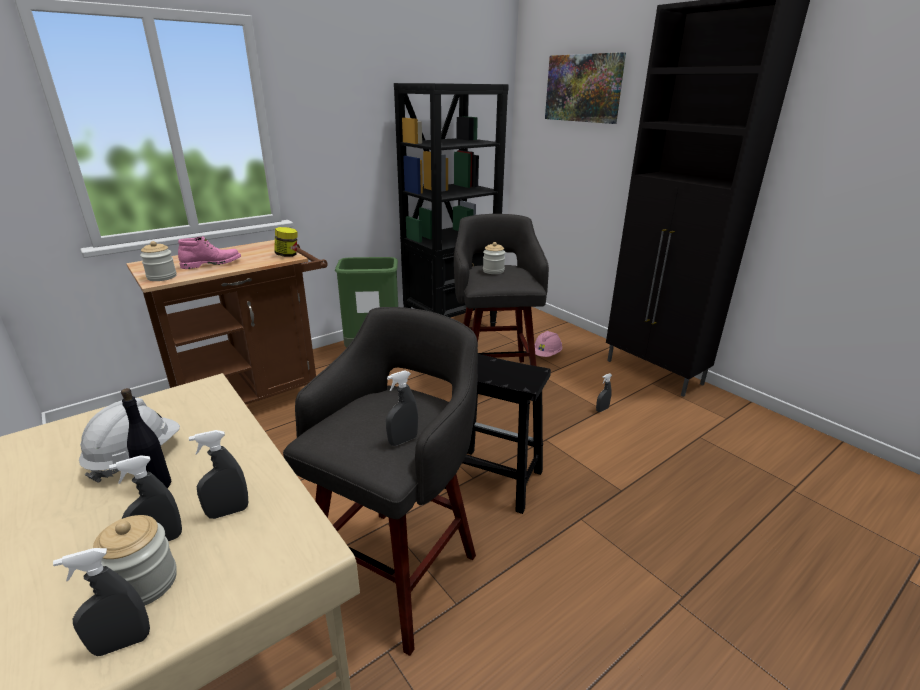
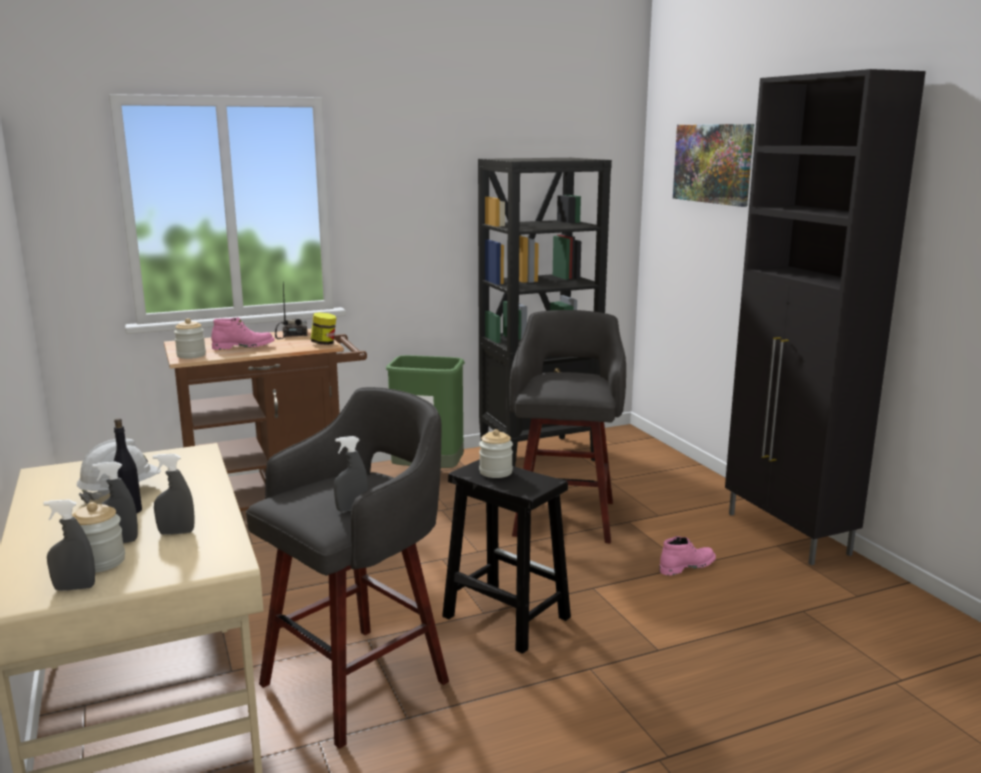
camera: 15 degrees right, 10 degrees down
(252, 248) = (292, 334): none -> radio
(493, 271) = (561, 377): jar -> jar (495, 472)
(546, 354) = (648, 499): pink hard hat -> none
(602, 409) = (686, 566): grey spray bottle -> pink boot

